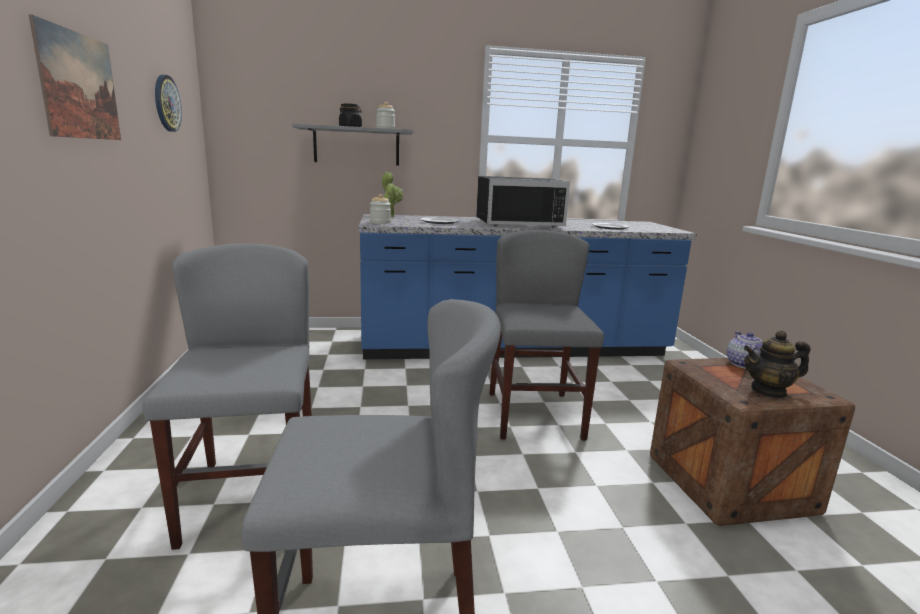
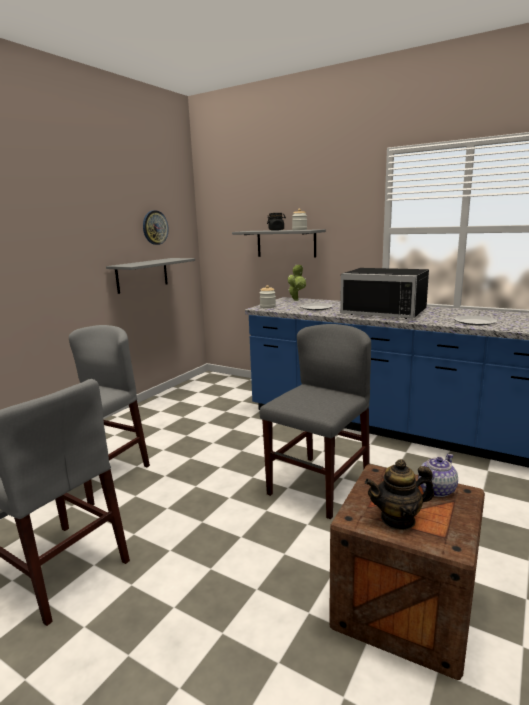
camera: 40 degrees right, 0 degrees up
(79, 86) = (73, 233): picture -> none
(159, 178) = (142, 275): none -> grey shelf
(769, 391) = (398, 519): teapot -> teapot turned 45 degrees counterclockwise

